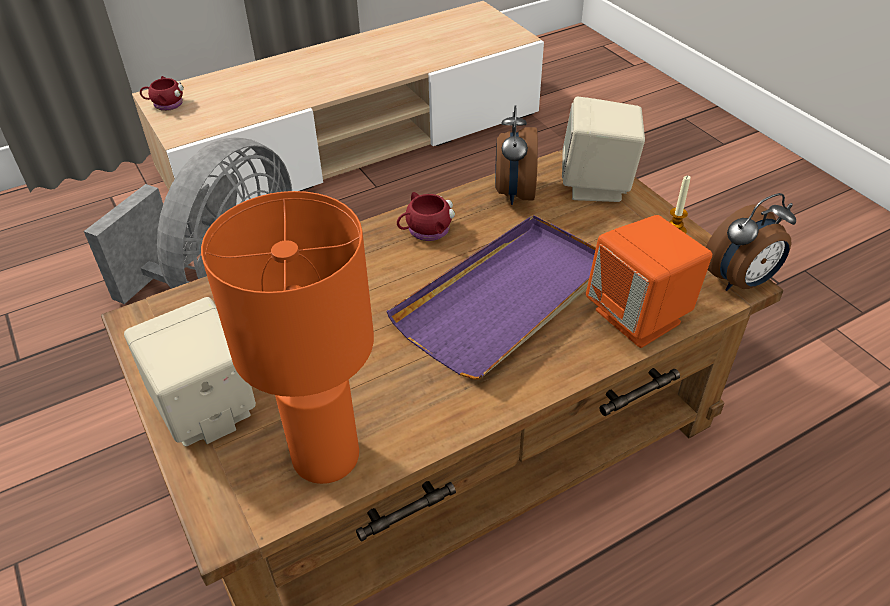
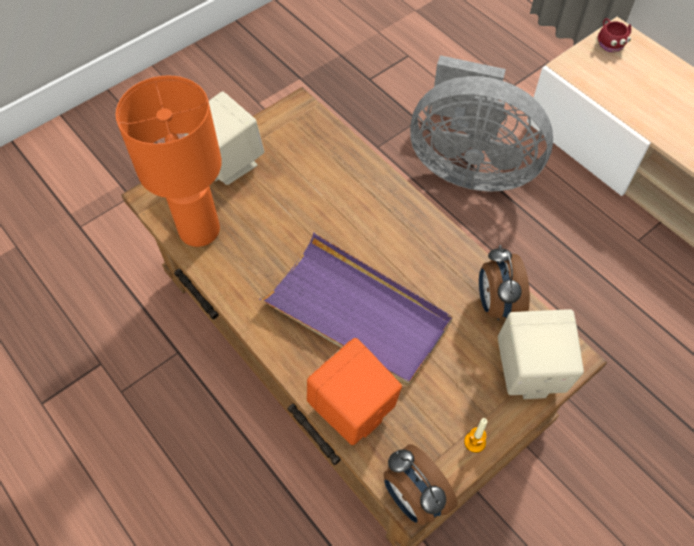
camera: 80 degrees right, 15 degrees up
(425, 231) = (427, 246): red mug -> none
(513, 193) = (496, 304): alarm clock -> alarm clock turned 90 degrees counterclockwise

